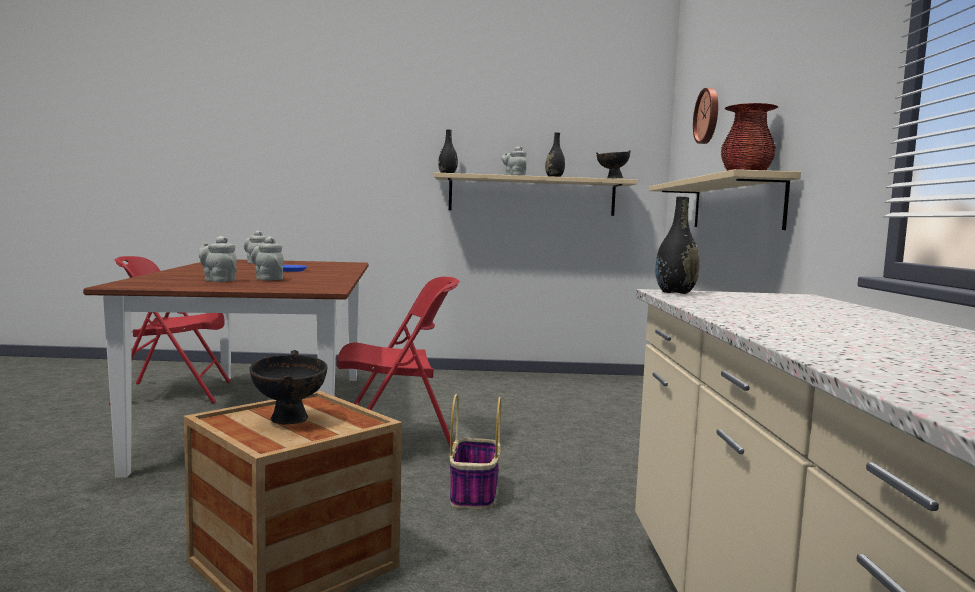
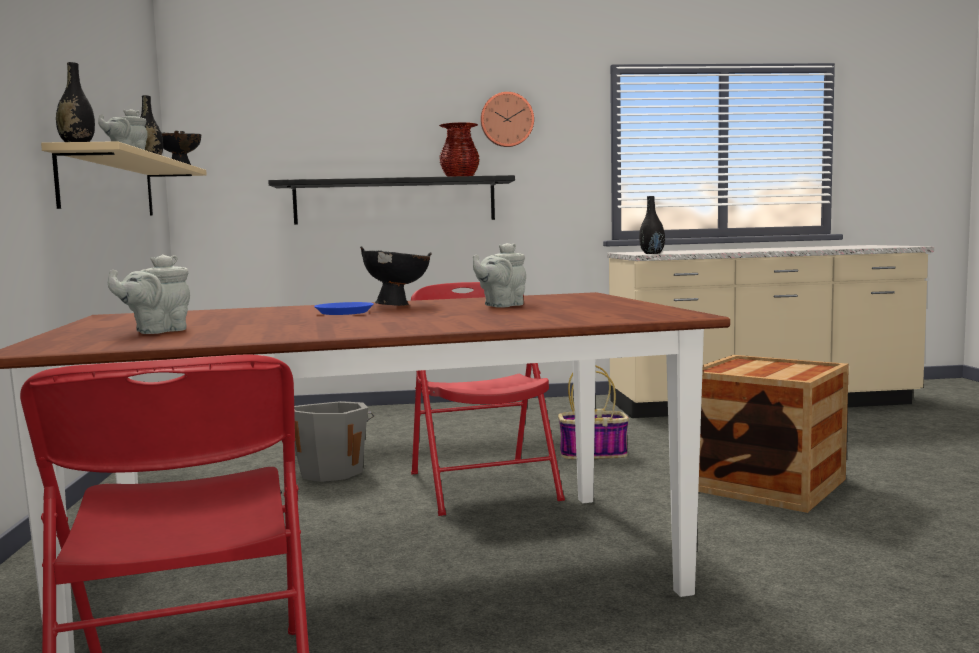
camera: 95 degrees left, 0 degrees up
(218, 280) = (554, 309): grey teapot -> none
(289, 422) = (769, 370): black bowl -> black bowl (399, 305)
(466, 408) = (330, 471): none -> grey bucket
(708, 116) = (303, 111): wall clock -> wall clock (506, 120)
(734, 204) = (395, 201): beige shelf -> black shelf

